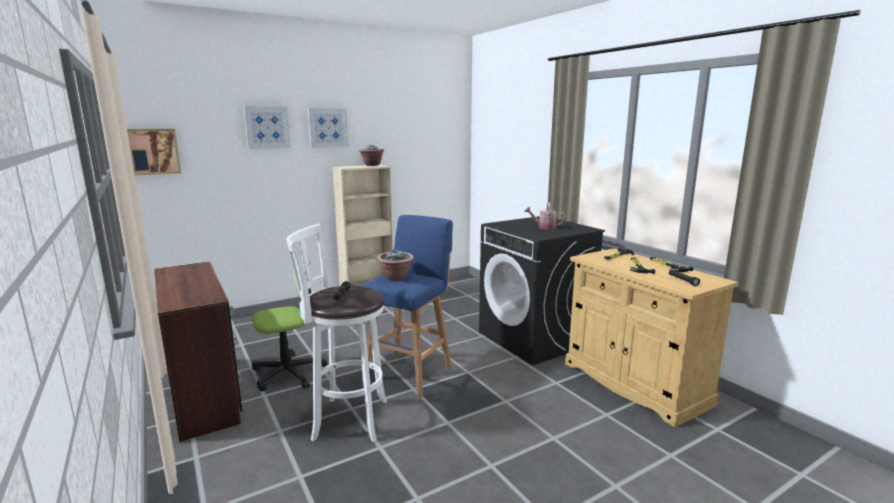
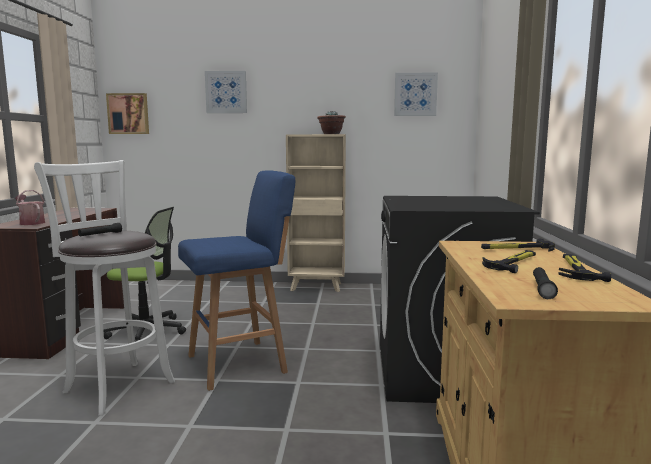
camera: 35 degrees right, 5 degrees down
(328, 128) = (288, 93): picture -> picture (415, 94)
(396, 278) = (220, 239): potted plant -> none
(544, 227) = (451, 203): watering can -> watering can (31, 222)

